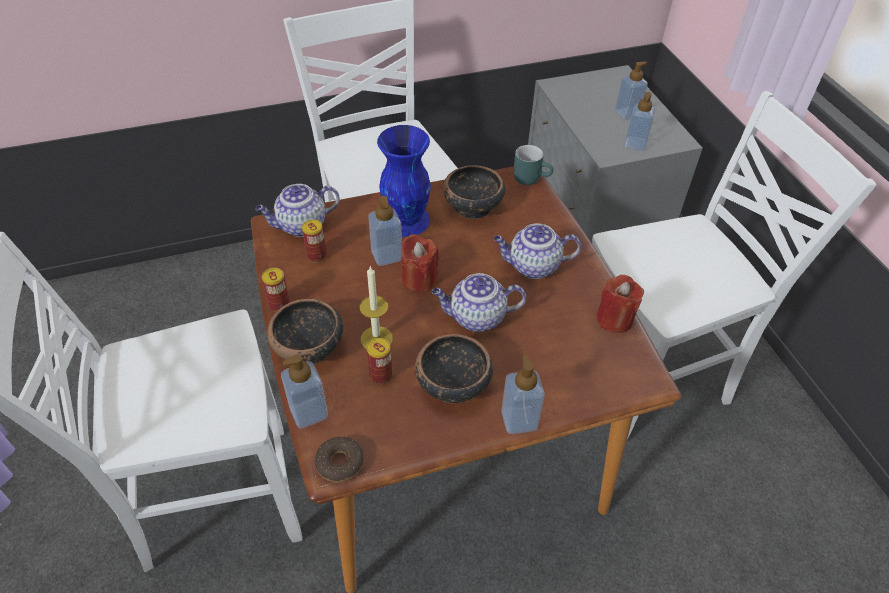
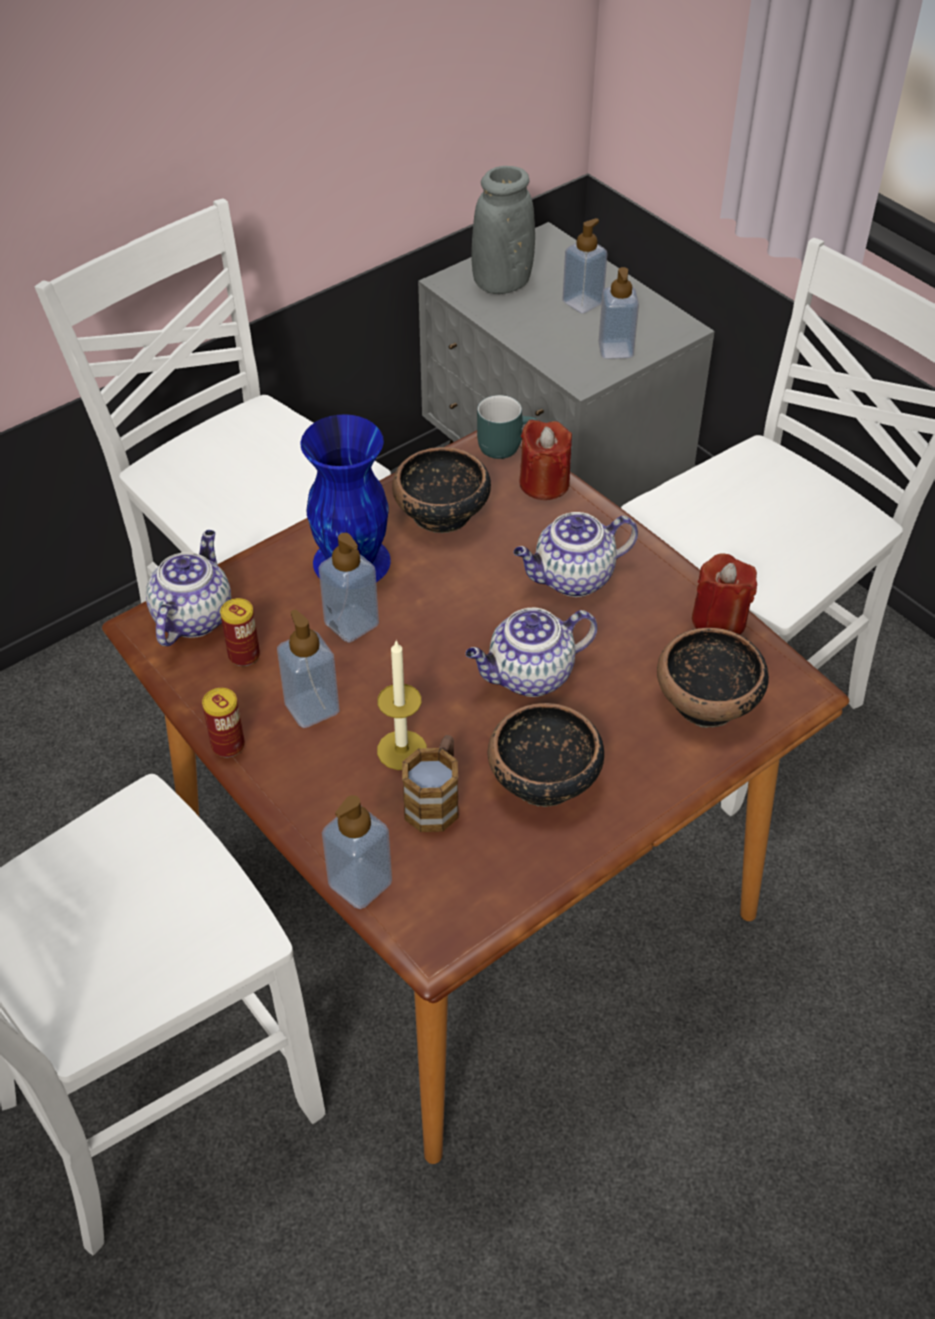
camera: 20 degrees left, 0 degrees up
(301, 226) = (193, 616): teapot -> teapot turned 150 degrees clockwise
(309, 348) = (310, 794): bowl -> bowl (708, 702)
(340, 463) = (442, 936): donut -> none
(381, 375) = (436, 799): can -> mug
(419, 279) = (418, 645): red candle -> red candle (544, 483)
(519, 419) = (656, 798): soap dispenser -> soap dispenser (312, 708)
(583, 92) = (502, 283): none -> grey vase

